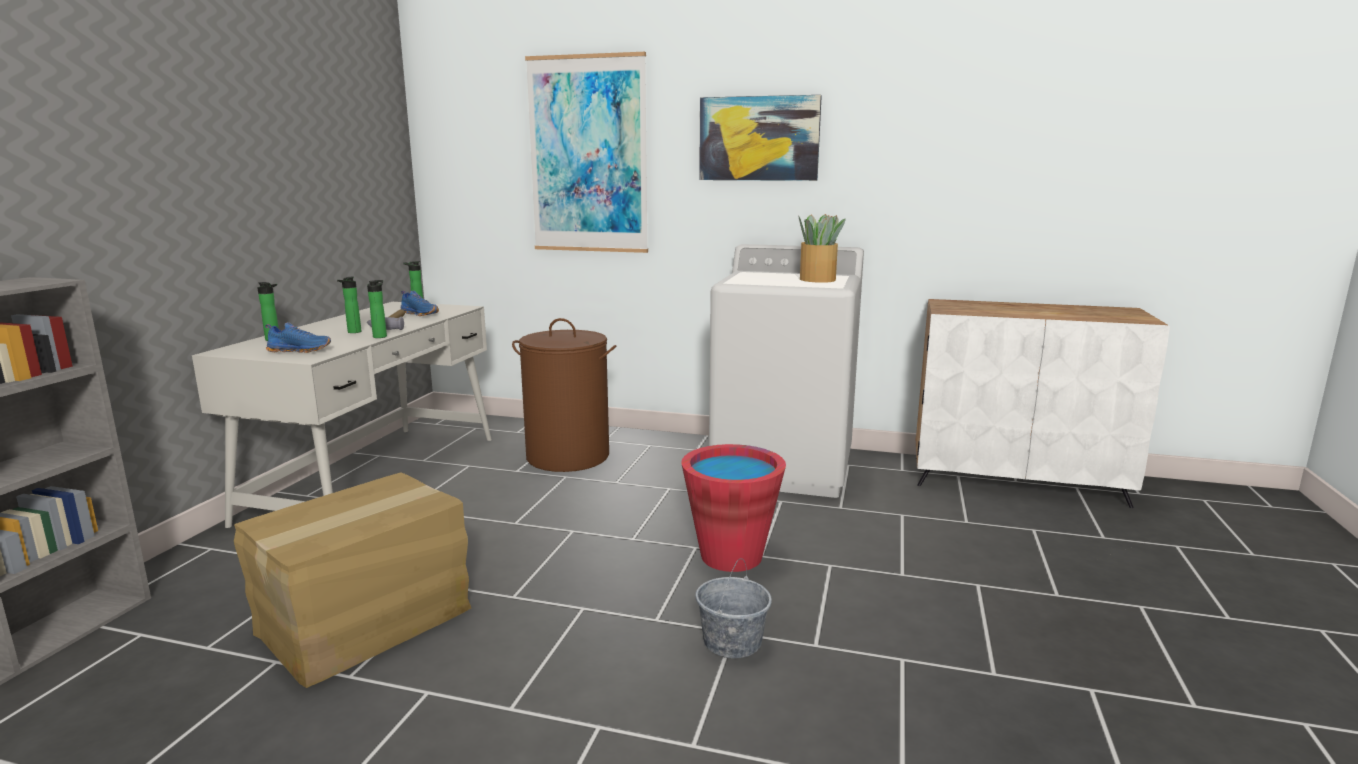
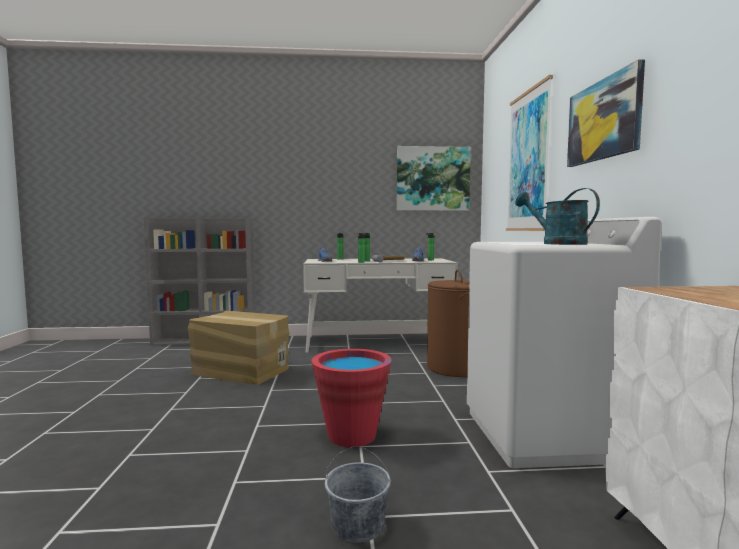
camera: 70 degrees right, 10 degrees down
(358, 157) = (433, 179): none -> picture
(732, 641) = (235, 451): grey bucket -> grey bucket (358, 525)
(817, 279) = (556, 243): potted plant -> turquoise watering can

